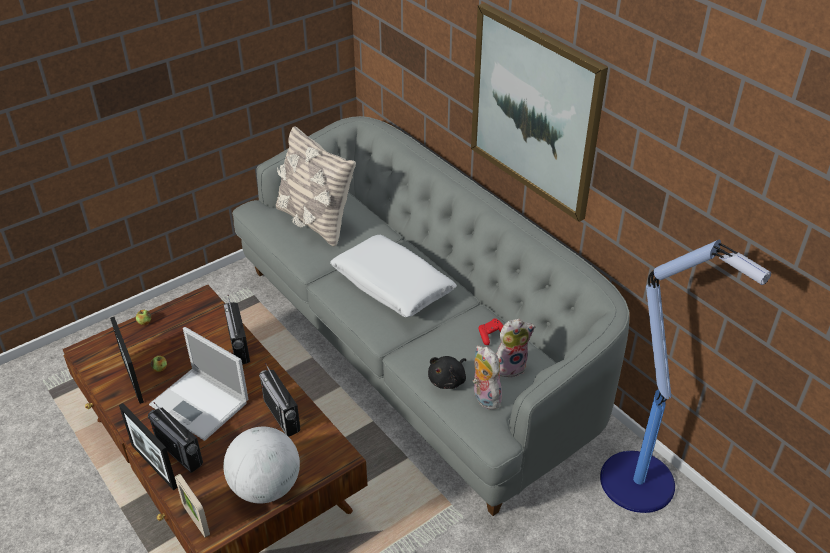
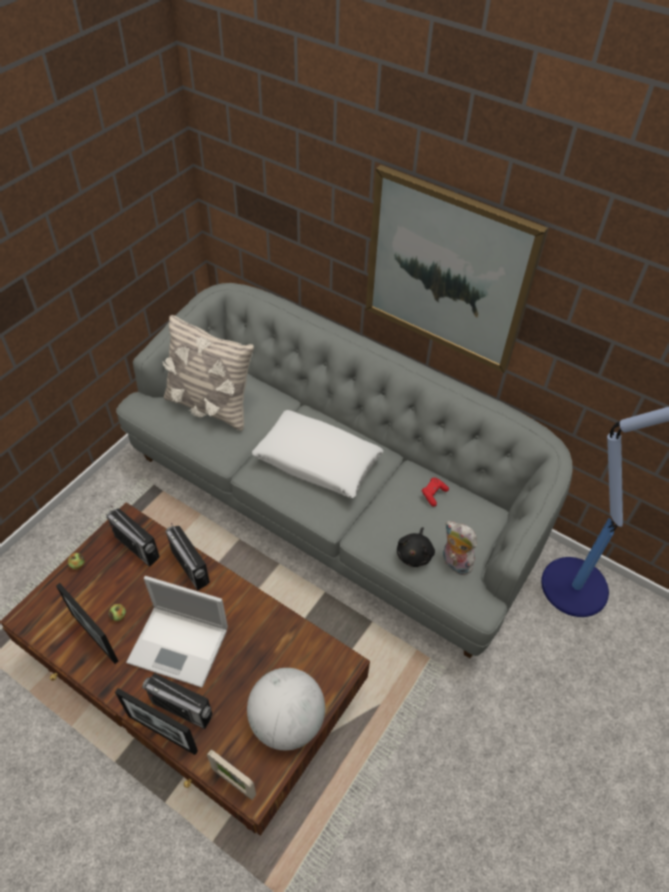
camera: 20 degrees left, 10 degrees up
(281, 415) = (268, 635): radio -> radio (137, 547)
(510, 366) = (463, 523): plush toy -> none

